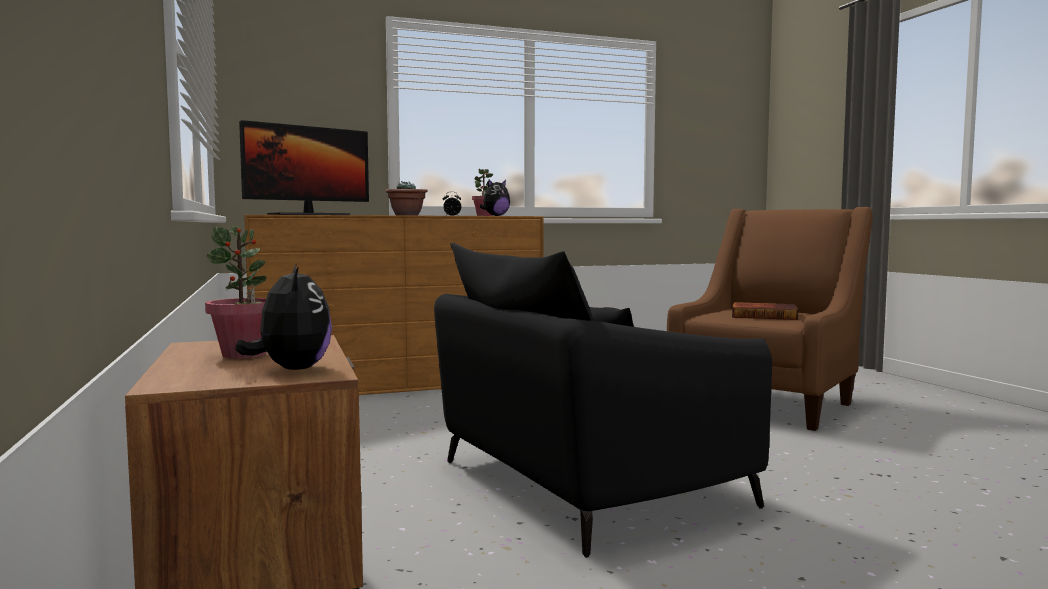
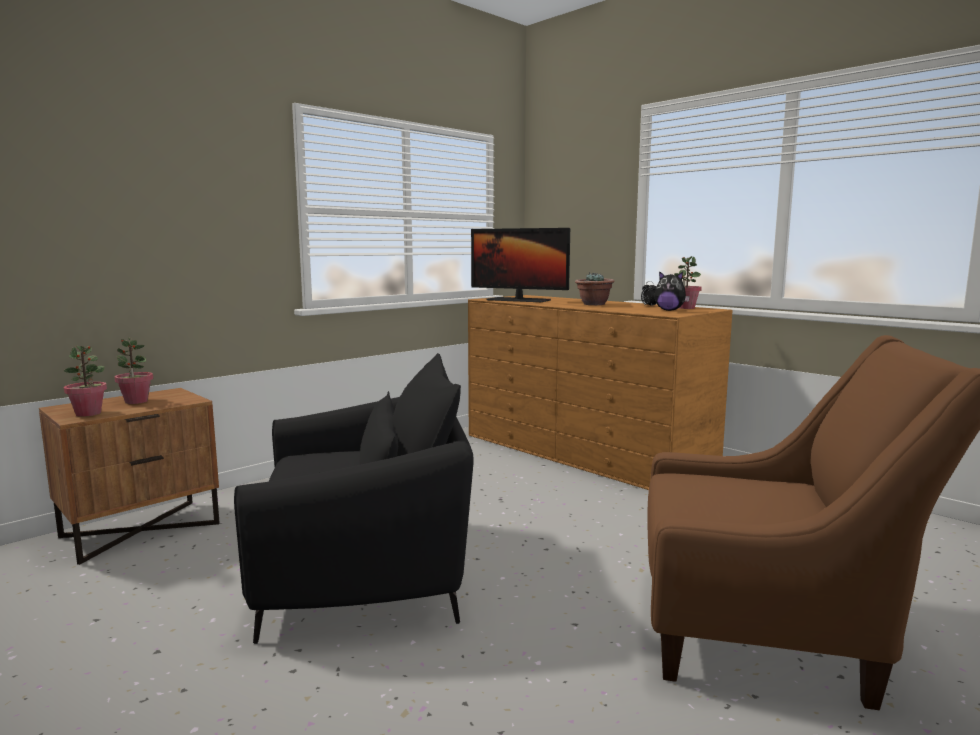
camera: 65 degrees right, 5 degrees up
(291, 369) = (88, 413): plush toy -> potted plant
(586, 483) = (365, 570): black armchair -> black armchair turned 135 degrees clockwise
(764, 315) = (736, 503): book -> none

